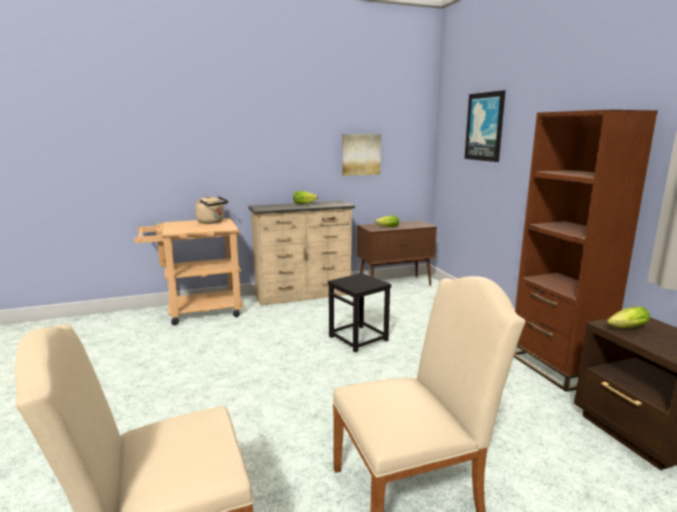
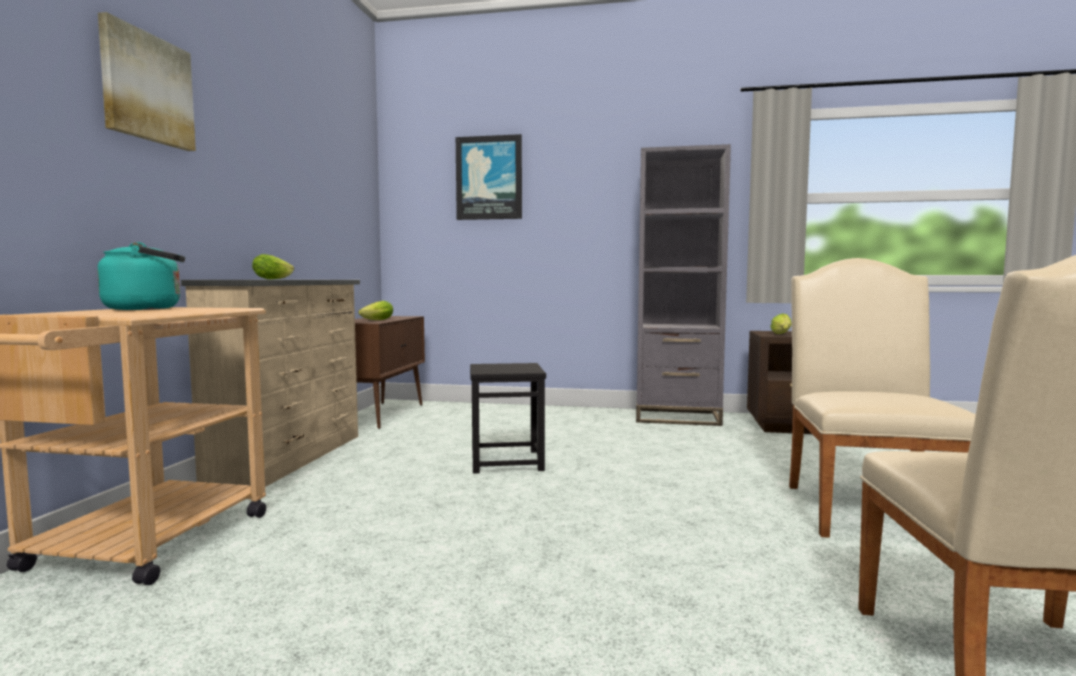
camera: 60 degrees left, 10 degrees down
(212, 222) = (148, 309): beige kettle -> turquoise kettle
(360, 154) = (319, 204): picture -> picture (146, 88)
(556, 367) = (677, 417): brown bookcase -> grey bookcase

